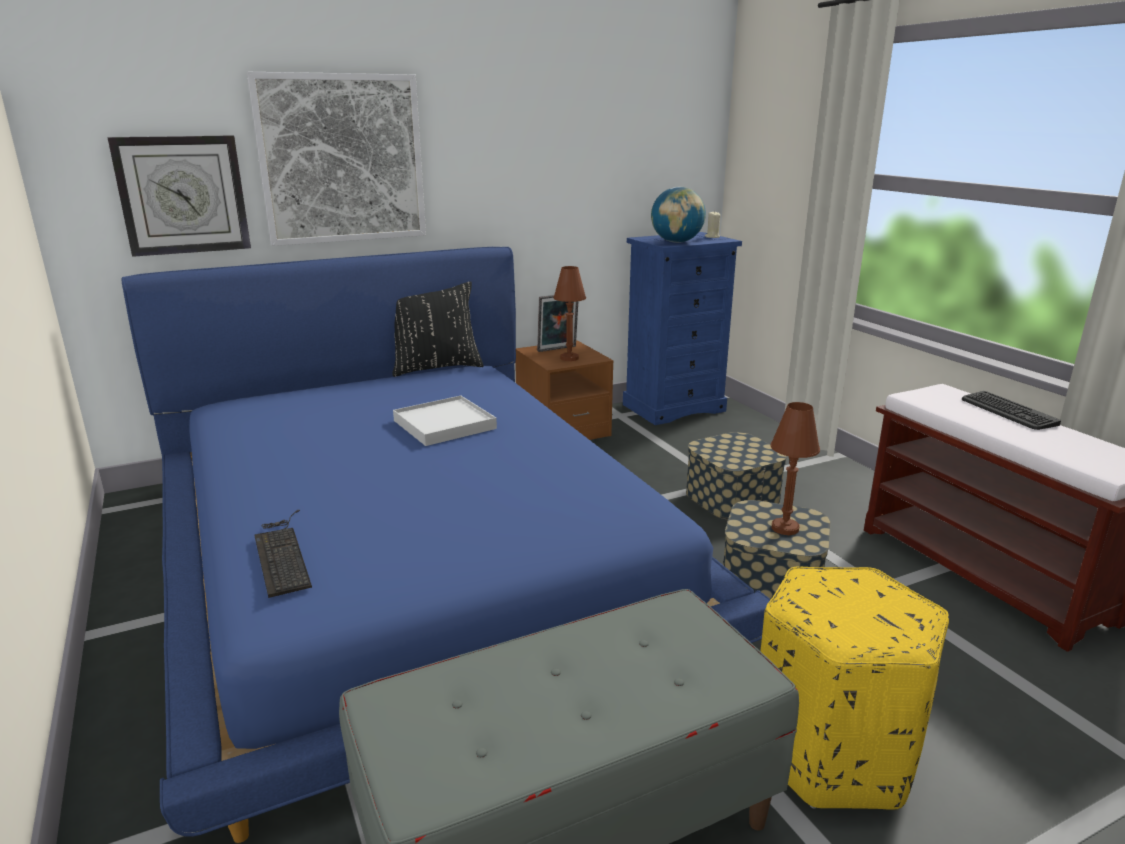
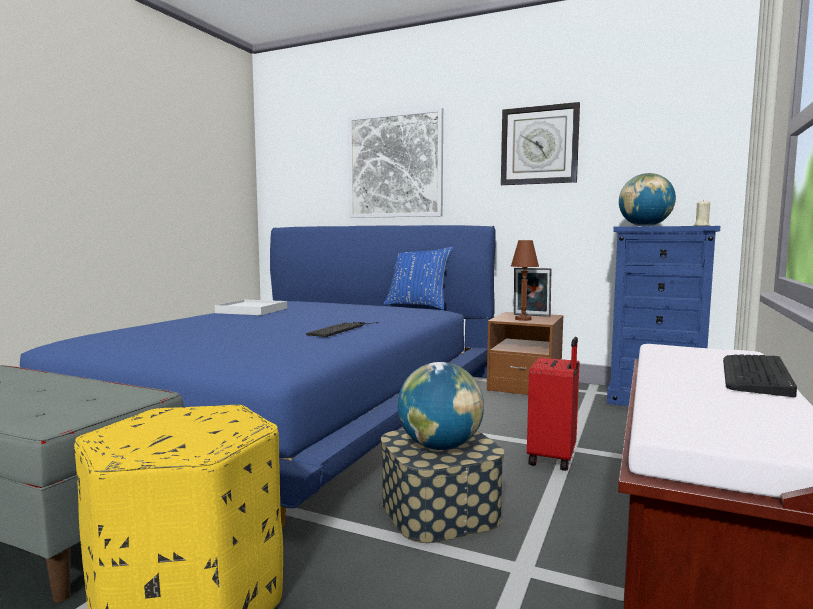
camera: 50 degrees right, 15 degrees down
(183, 195) = (314, 187): wall clock -> wall clock (539, 145)
(282, 553) = (125, 329): keyboard -> keyboard (341, 329)
(435, 368) = (417, 306): black pillow -> blue pillow
(445, 424) = (329, 317): white tray -> white tray (252, 311)
(732, 497) = (553, 458): storage box -> red suitcase
(785, 528) = (440, 446): brown table lamp -> globe

